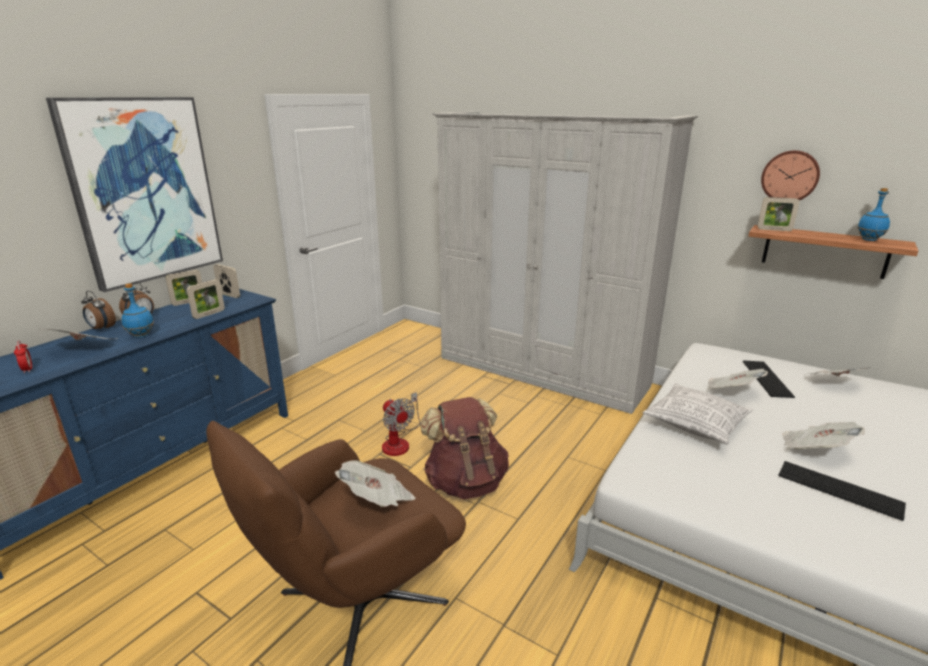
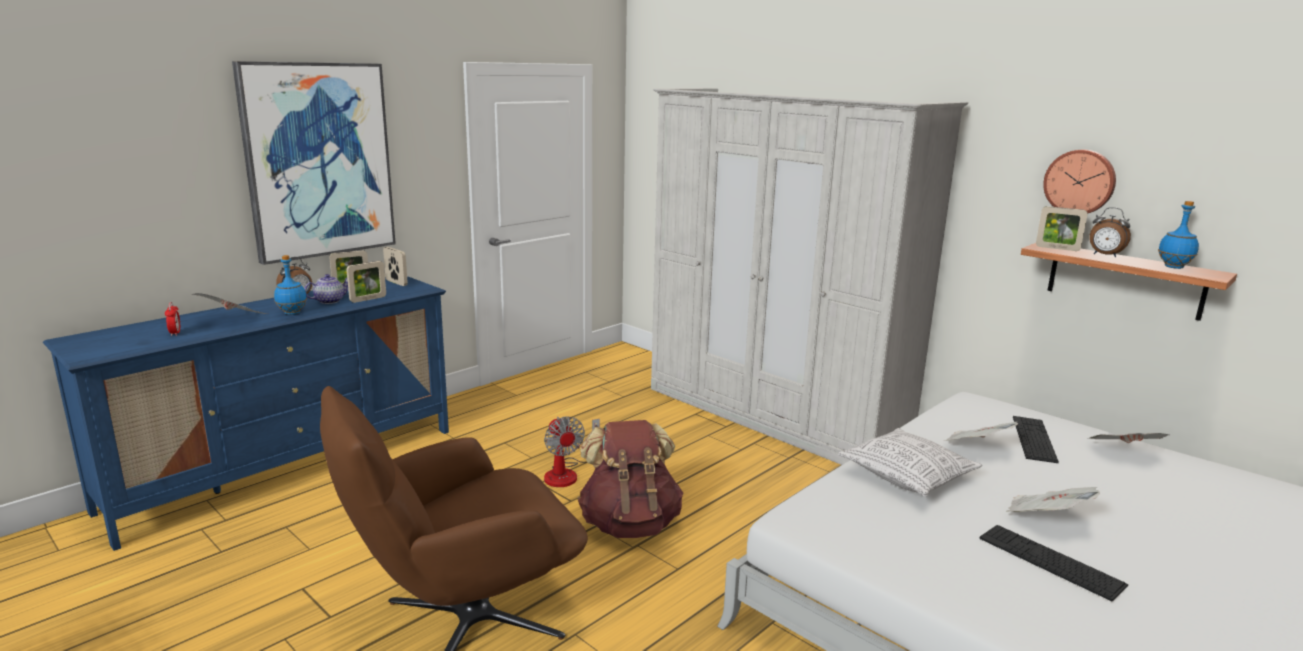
camera: 10 degrees right, 5 degrees down
(101, 329) = (255, 303): alarm clock -> alarm clock (1104, 255)
(173, 319) = (330, 301): none -> teapot
(377, 499) = (496, 503): newspaper -> none

